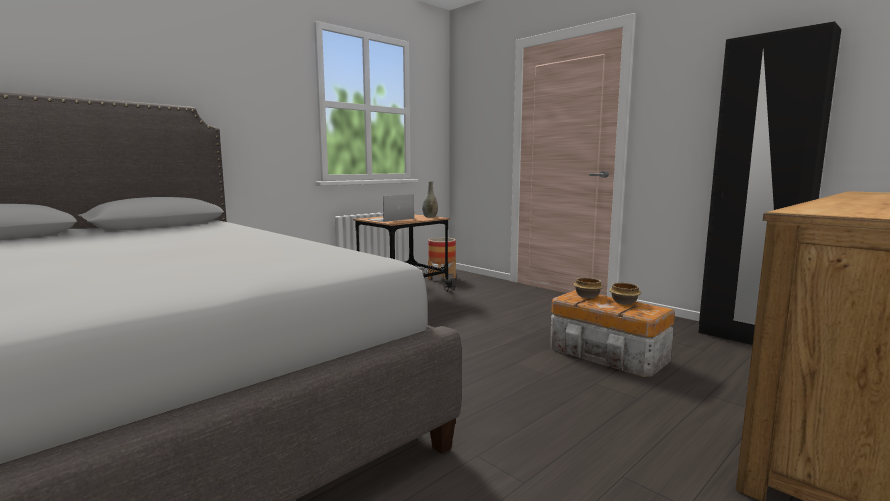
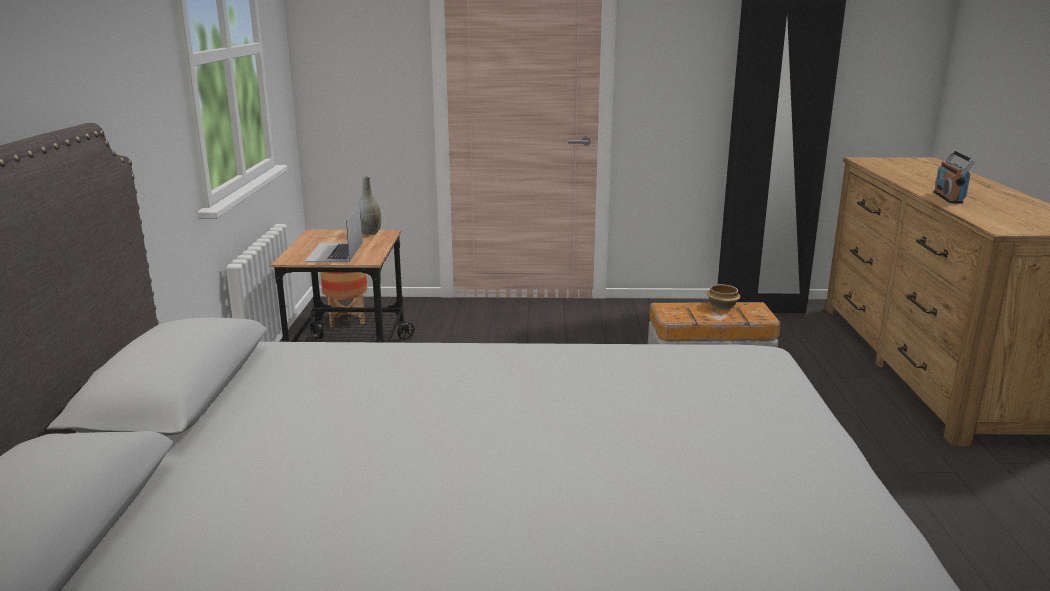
camera: 45 degrees left, 10 degrees up
(586, 296) = (681, 309): bowl -> none
(845, 202) = (948, 198): none -> radio

